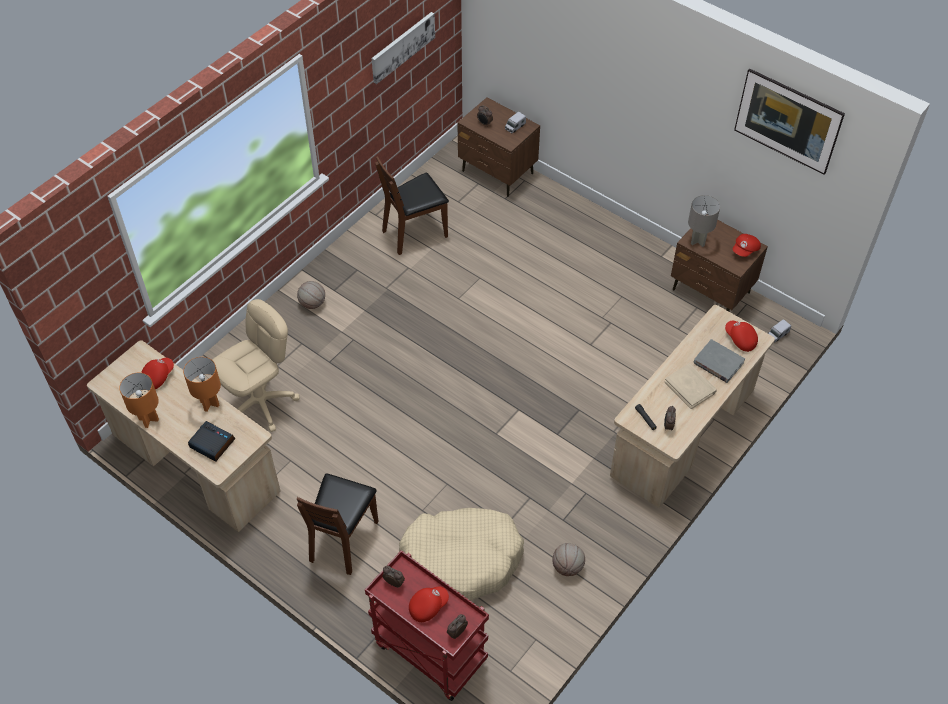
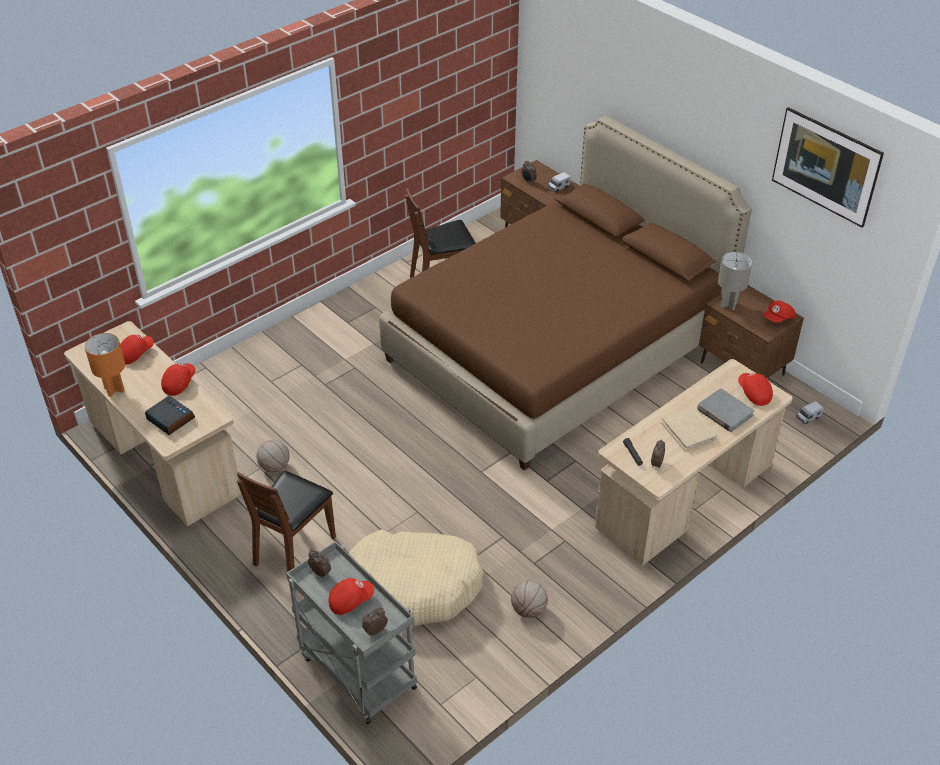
camera: 10 degrees right, 10 degrees down
(209, 404) = (179, 383): orange table lamp -> red cap
(261, 403) = (246, 412): beige office chair -> none
(312, 304) = (322, 331): basketball -> basketball (274, 467)
(402, 46) = (448, 84): picture -> none
(428, 651) = (355, 671): red cart -> grey cart
(537, 292) = (556, 348): none -> brown bed

